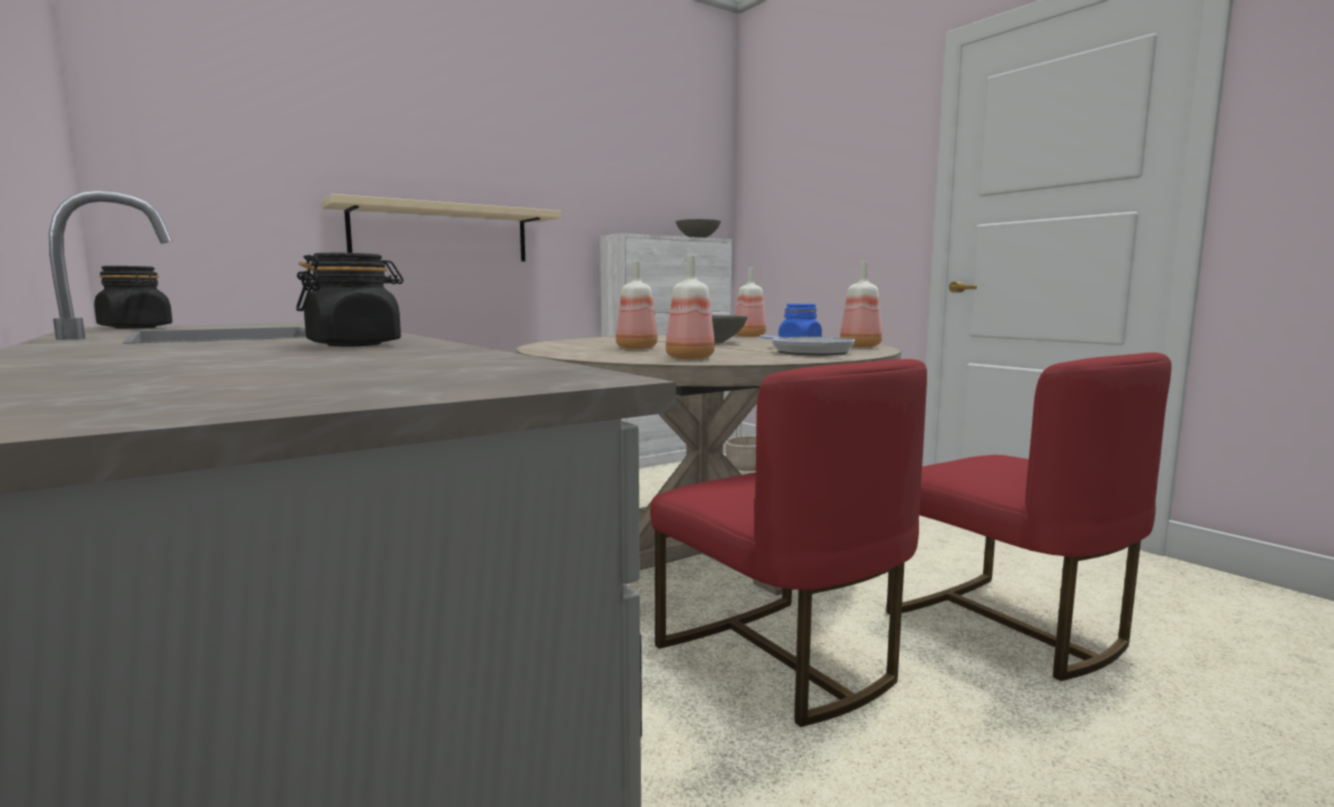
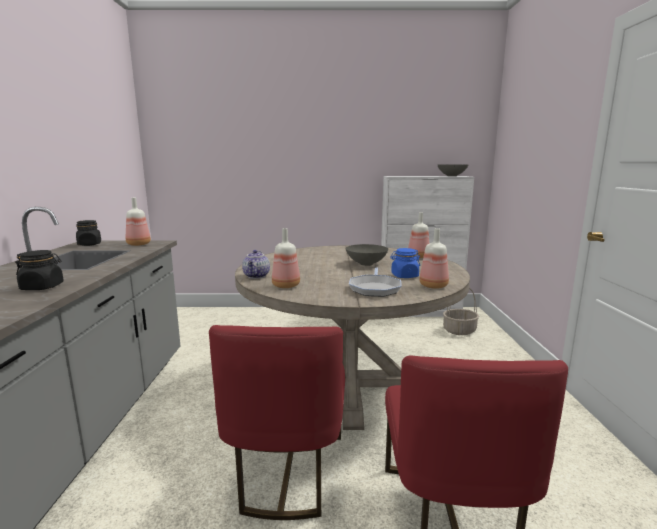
camera: 35 degrees right, 5 degrees up
(441, 233) = (289, 178): beige shelf -> none
(606, 357) = (257, 276): none -> teapot
(636, 348) = (303, 266): bottle -> bottle (138, 244)

